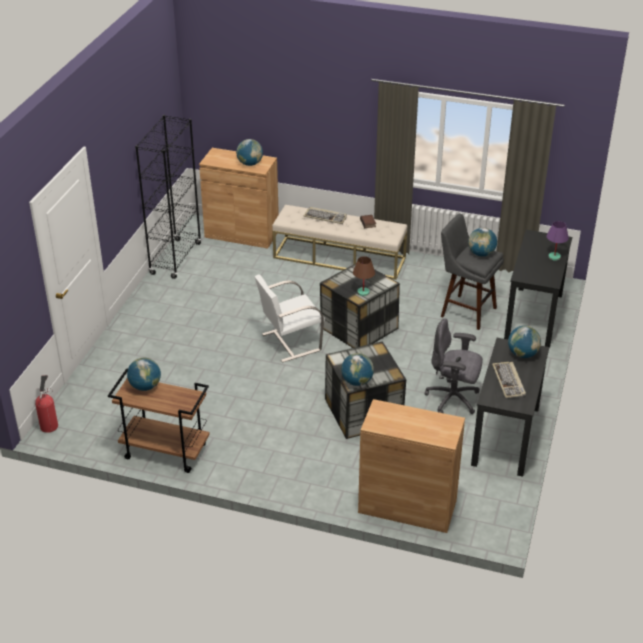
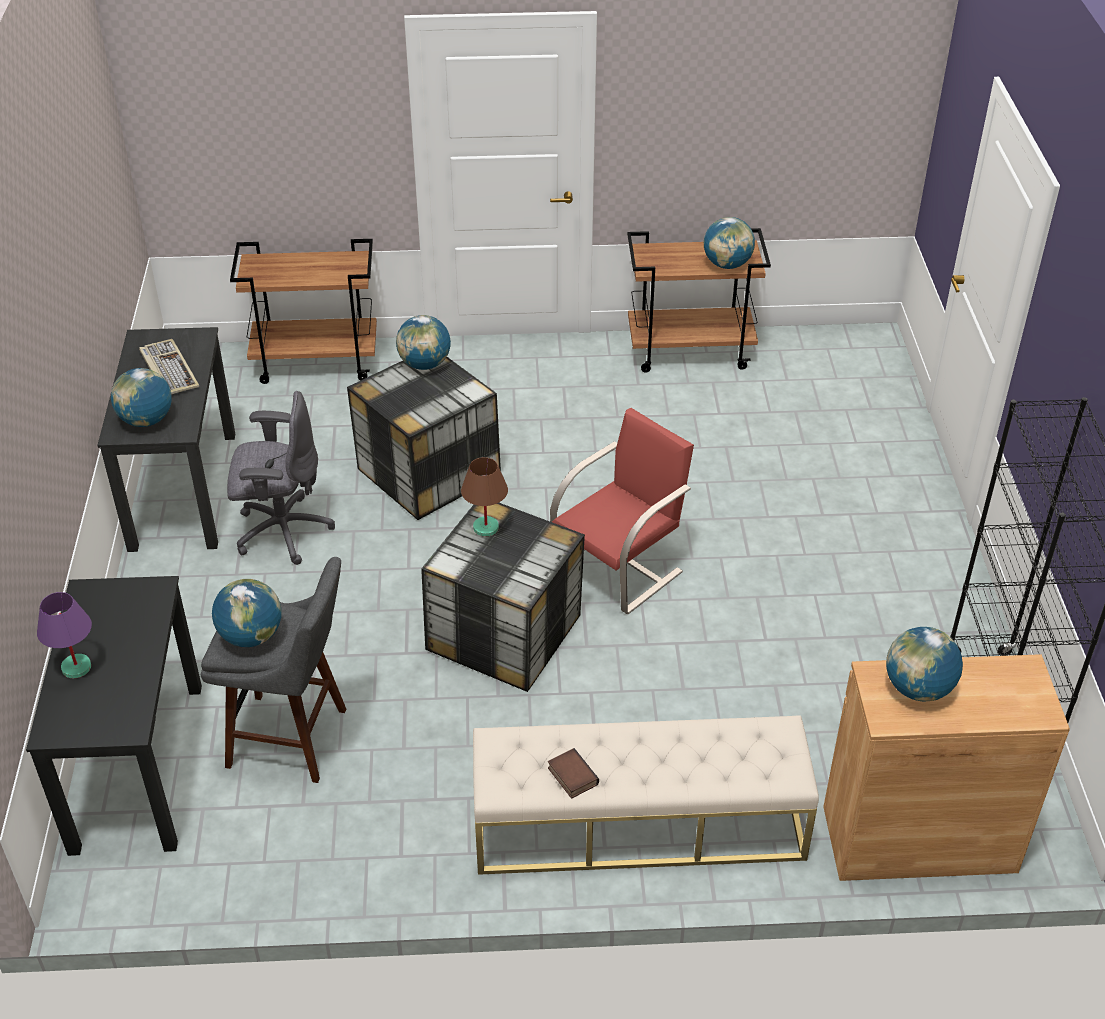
camera: 160 degrees right, 5 degrees up
(49, 425) = (882, 347): fire extinguisher -> none
(290, 342) = (620, 568): white chair -> red chair
(326, 217) = (687, 768): keyboard -> none
(407, 506) = (317, 362): brown cabinet -> brown cart

